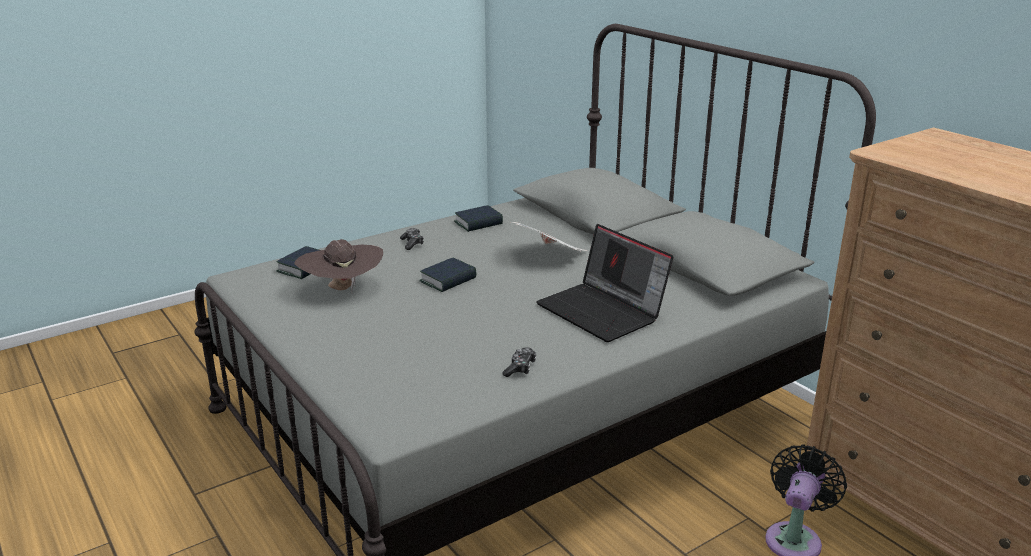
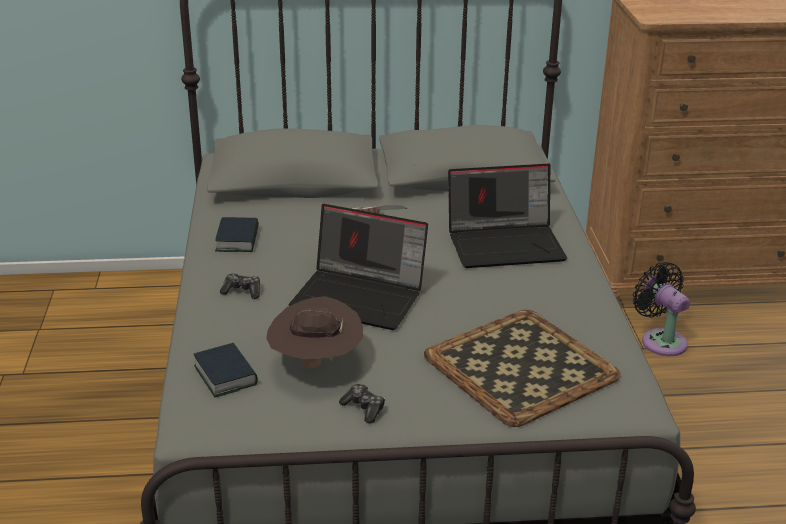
camera: 60 degrees left, 5 degrees up
(409, 364) = (522, 367): none -> tray
(448, 280) = (361, 297): book -> laptop
(520, 368) = (575, 314): game controller -> game controller (364, 408)

